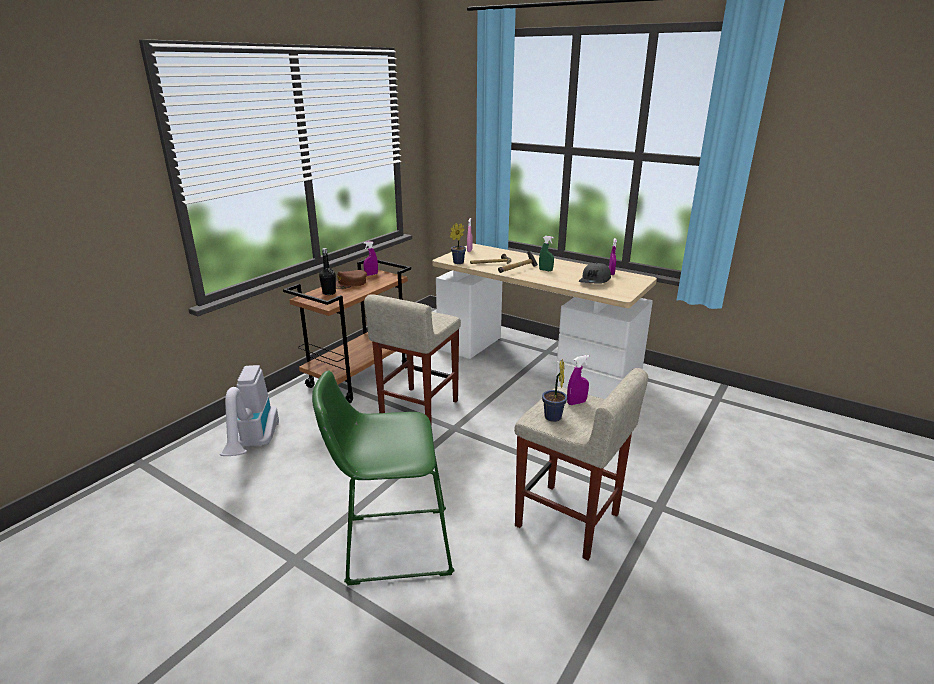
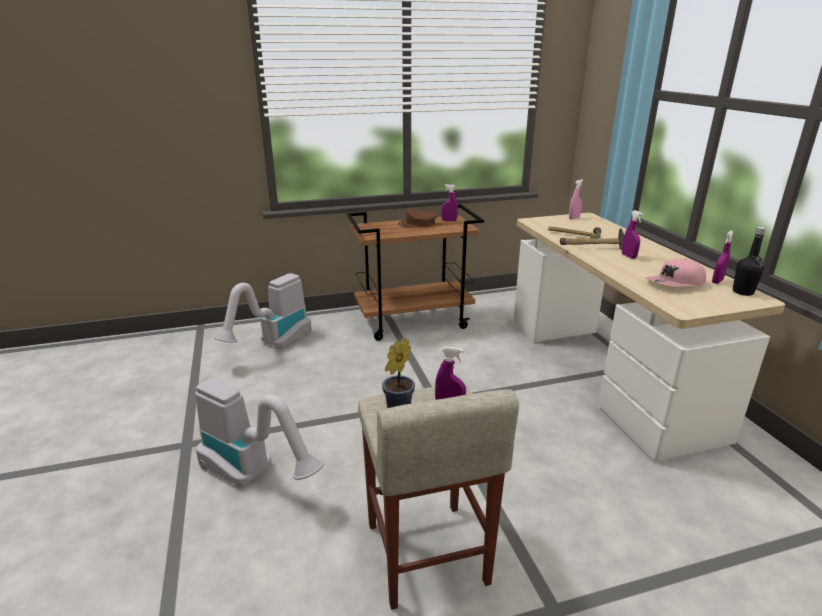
camera: 40 degrees right, 0 degrees up
(329, 293) = (387, 227): black bottle -> black bottle (743, 292)
(391, 545) = (255, 474): green stool -> vacuum cleaner
(418, 408) = (427, 368): beige stool -> none
(457, 263) = (538, 226): potted plant -> none
(545, 270) = (628, 256): green spray bottle -> purple spray bottle
(595, 281) = (675, 283): grey cap -> pink cap

